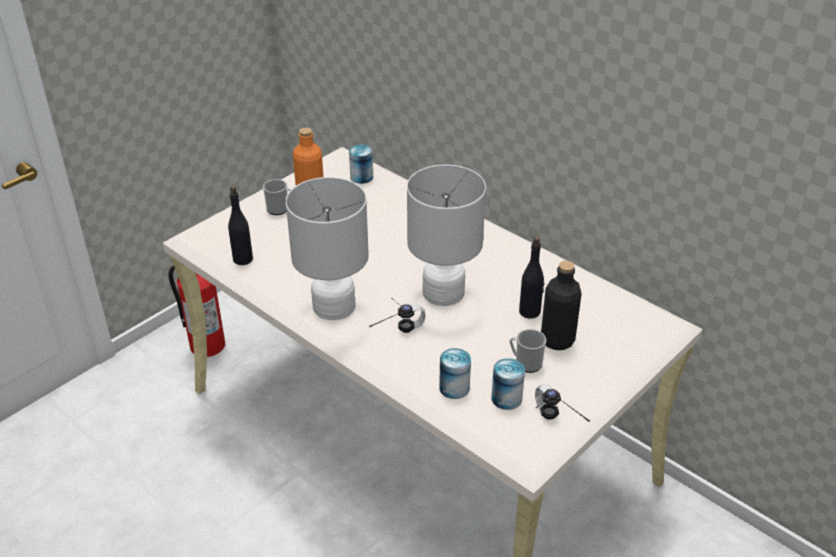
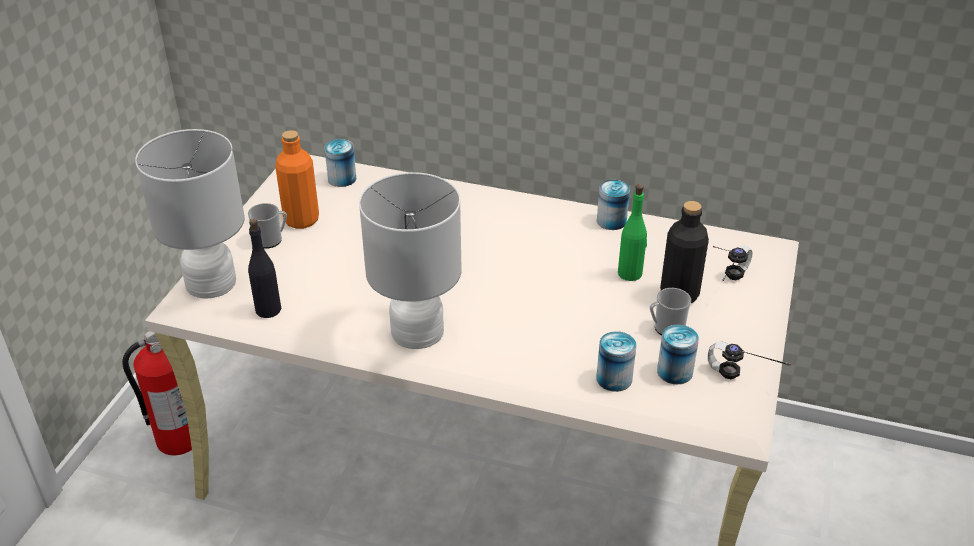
camera: 25 degrees left, 0 degrees up
(393, 329) = (502, 335): headphones -> headphones (721, 280)
(443, 292) = (526, 279): grey table lamp -> grey table lamp (210, 282)
(530, 312) = (630, 273): black bottle -> green bottle
(546, 266) = (611, 221): none -> can

